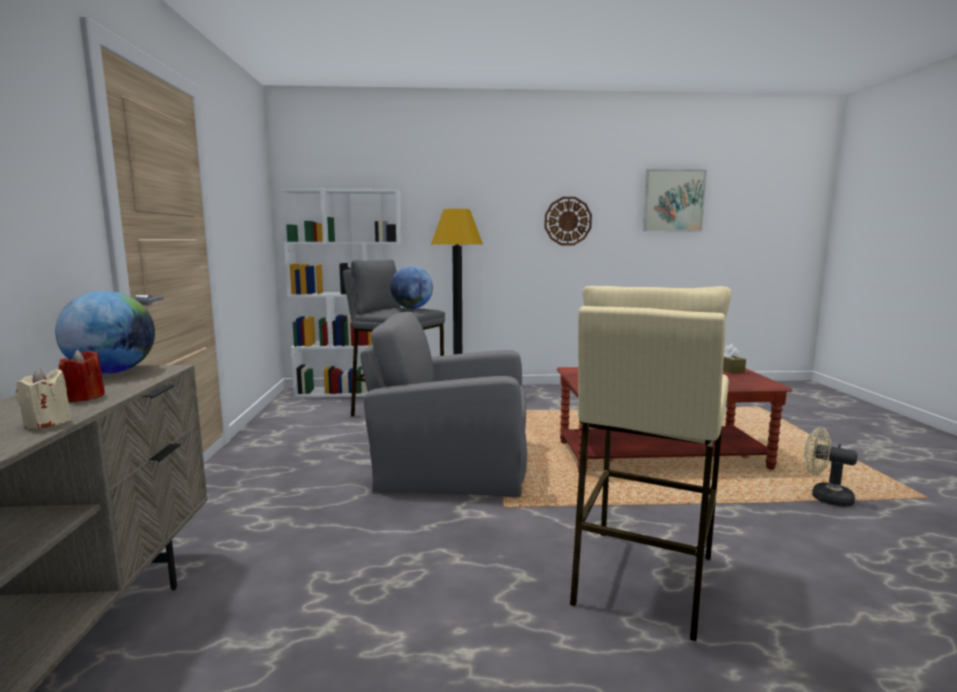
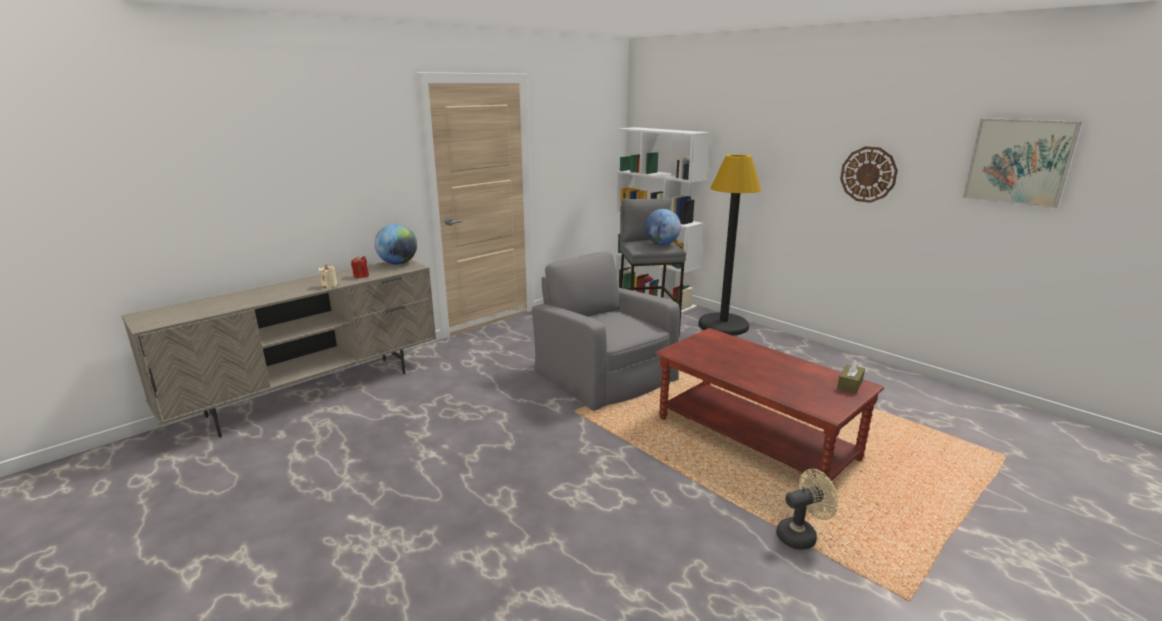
camera: 50 degrees right, 10 degrees up
(642, 579) = (550, 482): beige stool -> none
(824, 497) = (801, 535): beige fan -> beige fan turned 75 degrees clockwise

